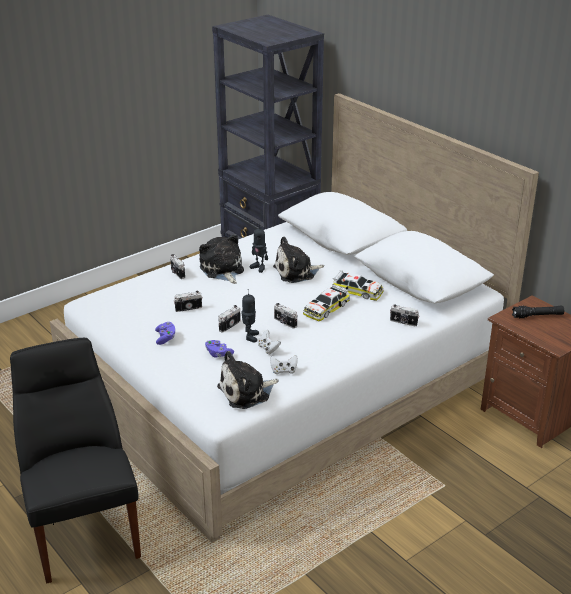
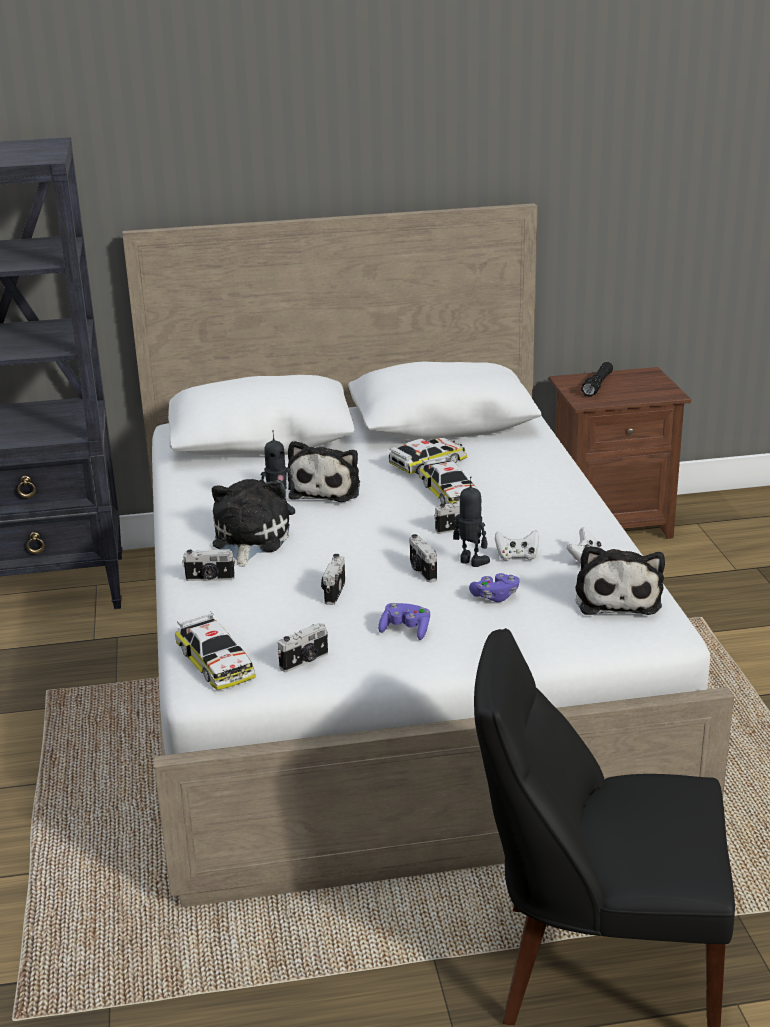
camera: 60 degrees left, 5 degrees down
(104, 299) = (216, 662): none -> toy car
(222, 270) = (249, 540): plush toy -> plush toy turned 90 degrees clockwise
(403, 322) = (536, 456): camera -> camera (305, 661)

